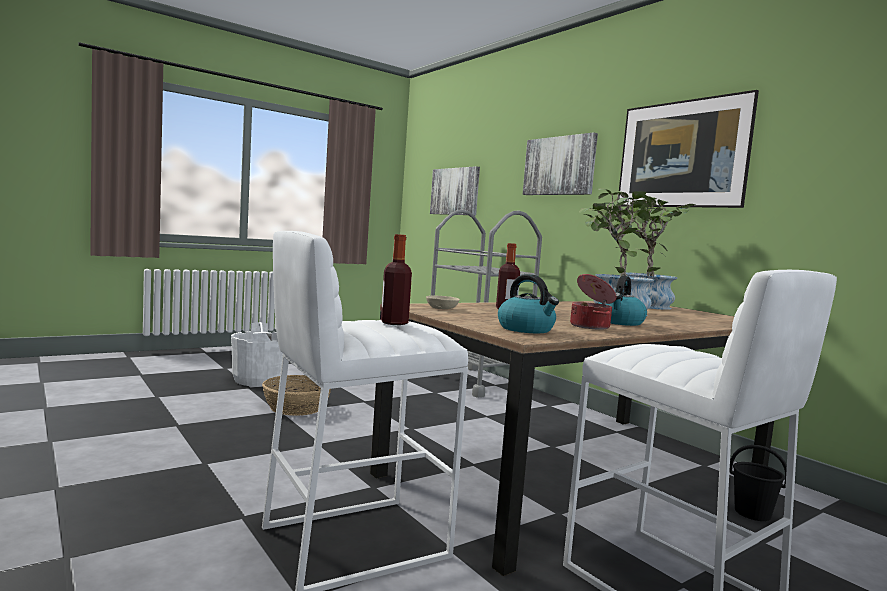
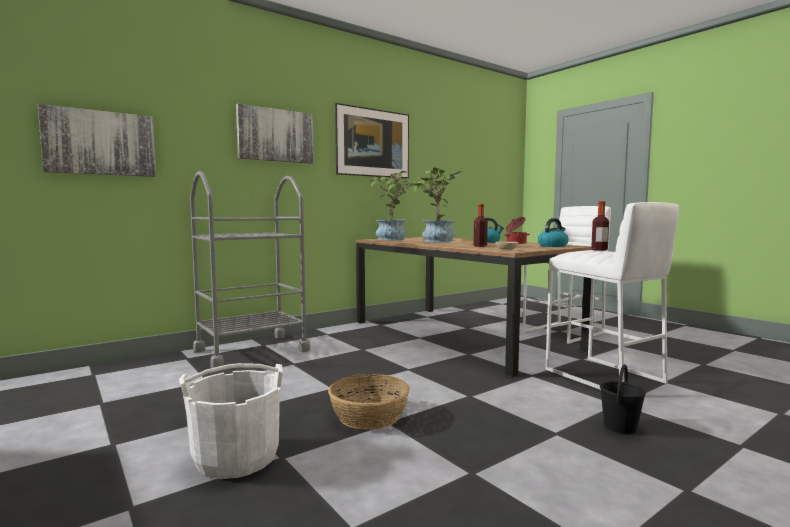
camera: 90 degrees left, 0 degrees up
(753, 513) = (480, 317): black bucket -> black bucket (620, 426)

